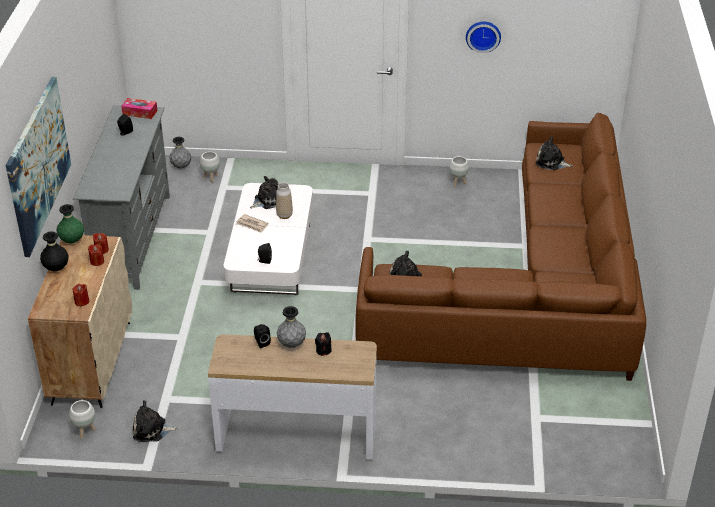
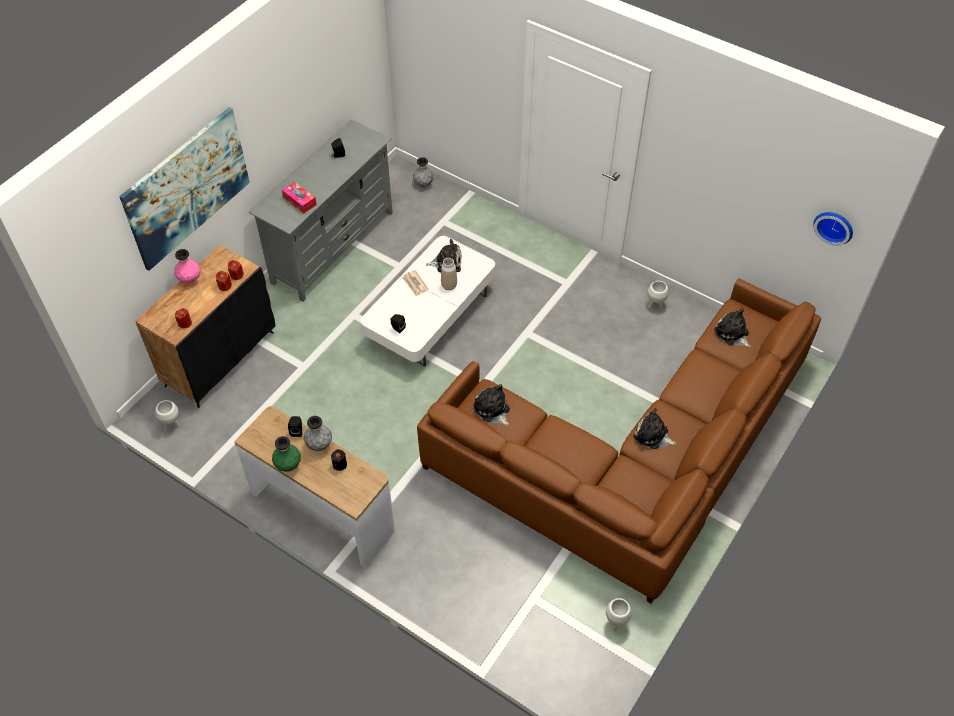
camera: 30 degrees right, 15 degrees up
(56, 268) = (190, 279): black vase -> pink vase
(72, 241) = (221, 255): green vase -> green vase (288, 465)
(91, 362) = (220, 358): beige cabinet -> black cabinet
(140, 113) = (366, 137): tissue box -> tissue box (299, 201)
(152, 430) = (219, 448): plush toy -> plush toy (652, 435)
(211, 178) = (439, 207): white planter -> white planter (616, 622)
(483, 35) = (710, 180): wall clock -> wall clock (834, 226)

